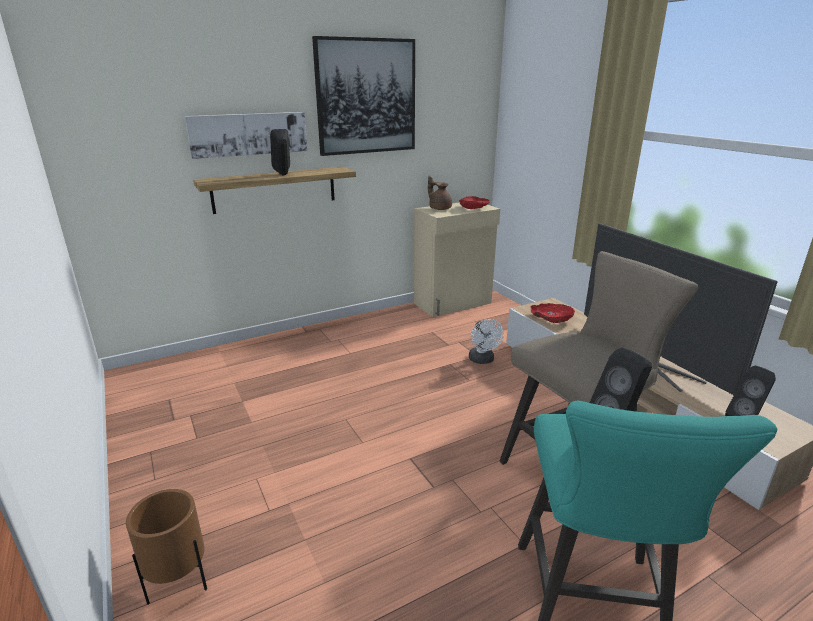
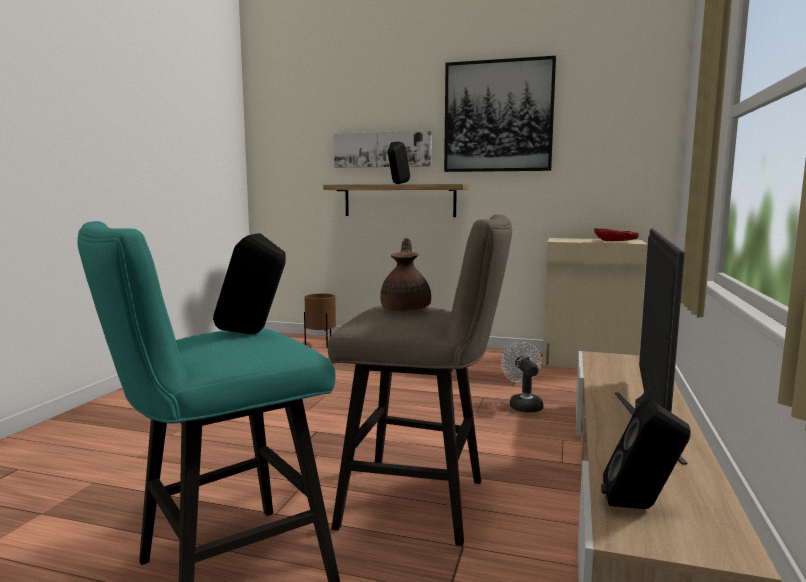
camera: 45 degrees right, 15 degrees down
(179, 583) = (92, 421): brown planter -> brown planter (321, 345)
(439, 208) = (575, 239): brown teapot -> brown teapot (406, 309)
(482, 360) = (523, 405): white fan -> white fan turned 135 degrees clockwise
(552, 318) = (610, 367): red bowl -> none

